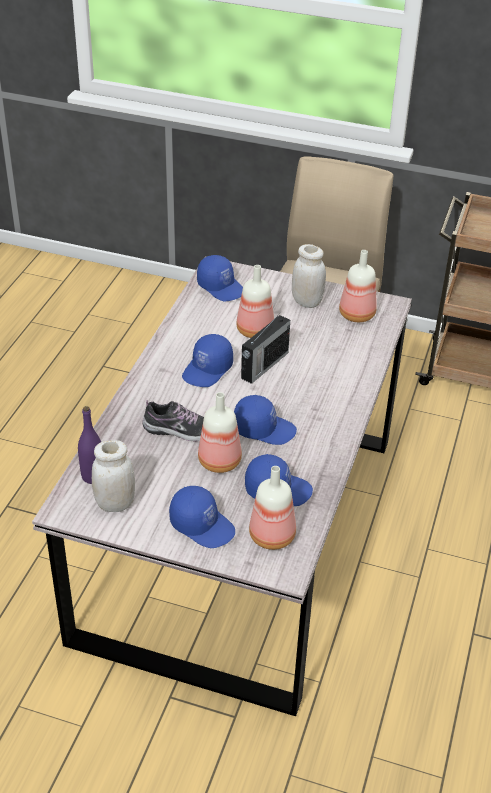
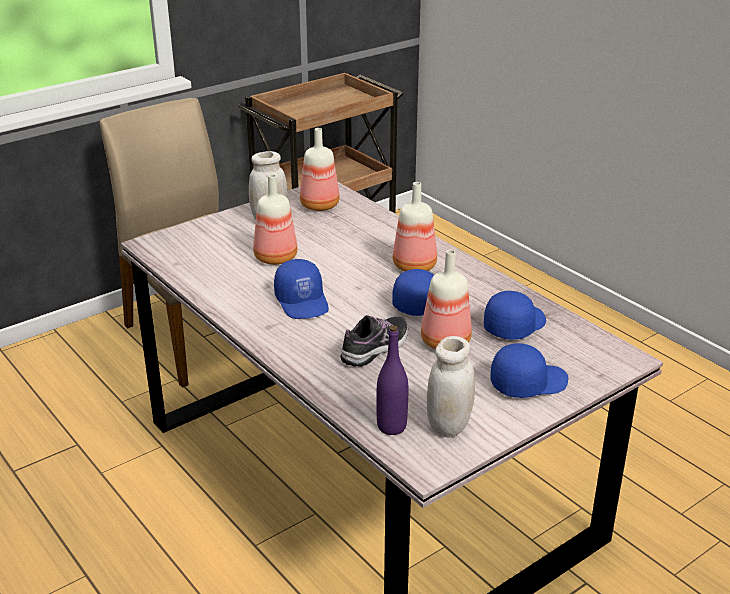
camera: 55 degrees left, 10 degrees down
(221, 287) = (184, 251): blue cap -> none
(264, 366) = (333, 271): radio -> none
(272, 535) = (573, 349): bottle -> bottle (413, 265)

